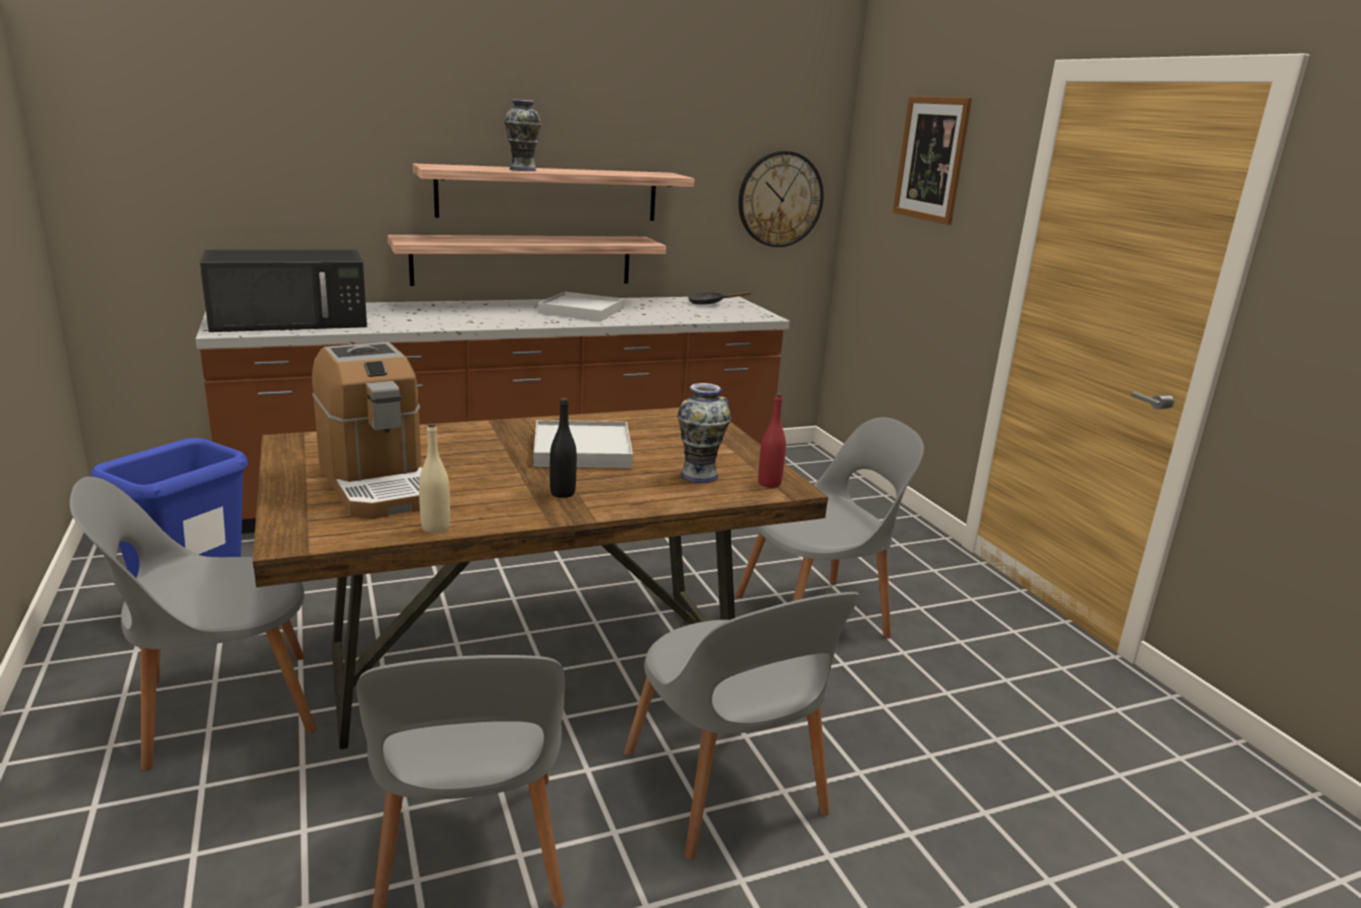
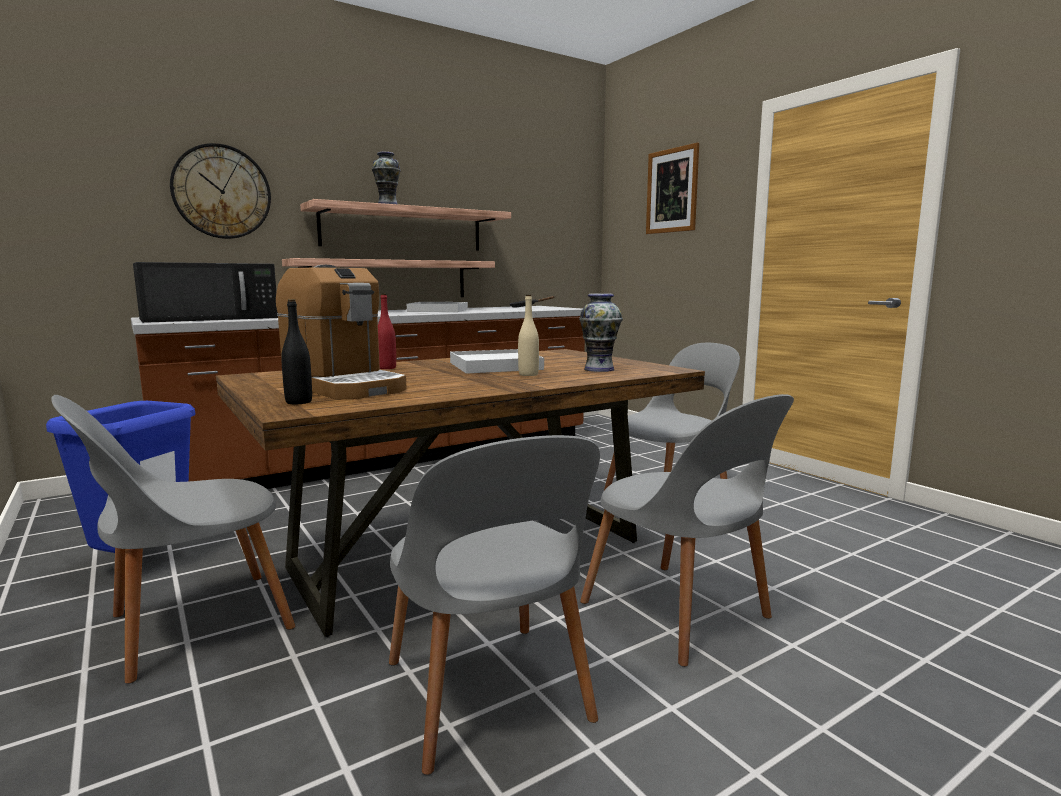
camera: 10 degrees left, 10 degrees down
(435, 528) = (417, 399): beige bottle -> beige bottle (528, 374)
(562, 493) = (504, 380): black bottle -> black bottle (299, 402)
(769, 483) = (655, 369): red bottle -> red bottle (386, 368)
(780, 199) = (562, 236): wall clock -> wall clock (221, 192)

